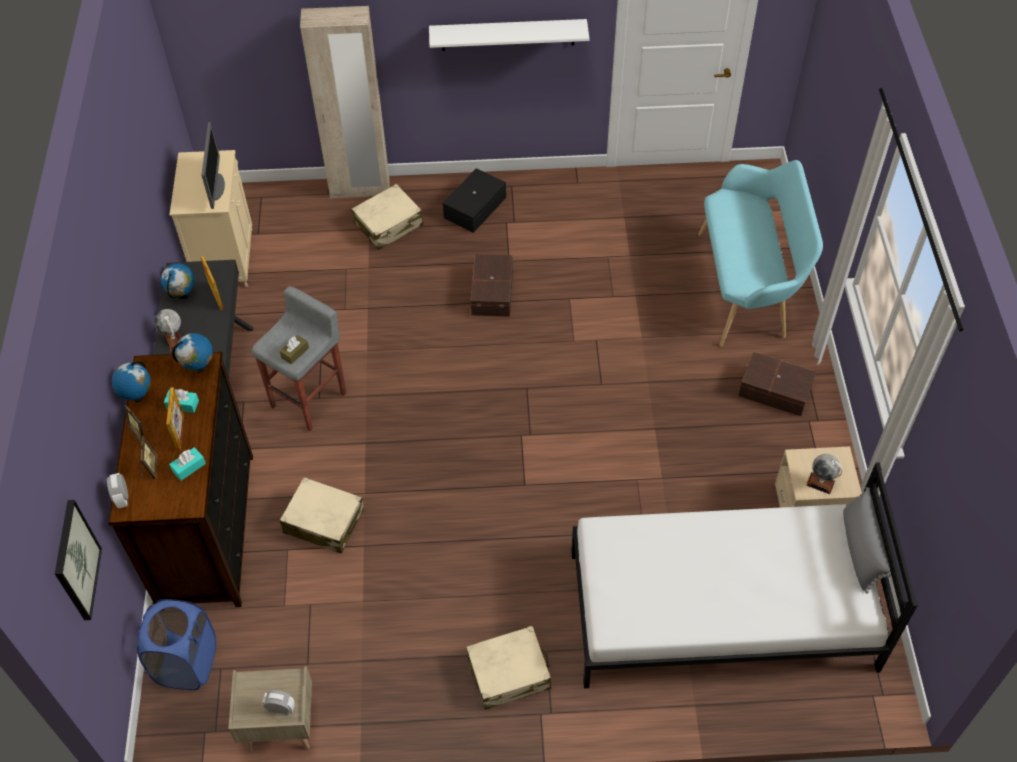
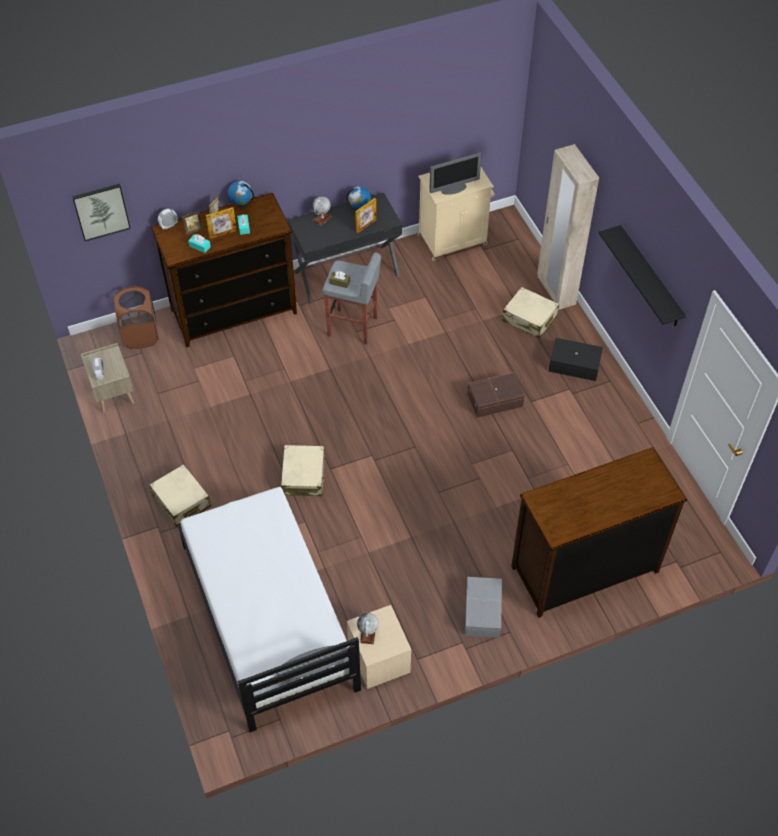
camera: 70 degrees right, 0 degrees up
(187, 663) = (141, 336): blue laundry basket -> brown laundry basket
(199, 368) = (274, 225): globe -> none
(323, 521) = (260, 367): beige suitcase -> beige suitcase (303, 476)
(508, 34) = (650, 277): white shelf -> black shelf
(748, 286) = (584, 569): turquoise bench -> dresser
(775, 391) = (481, 612): brown storage box -> grey storage box

